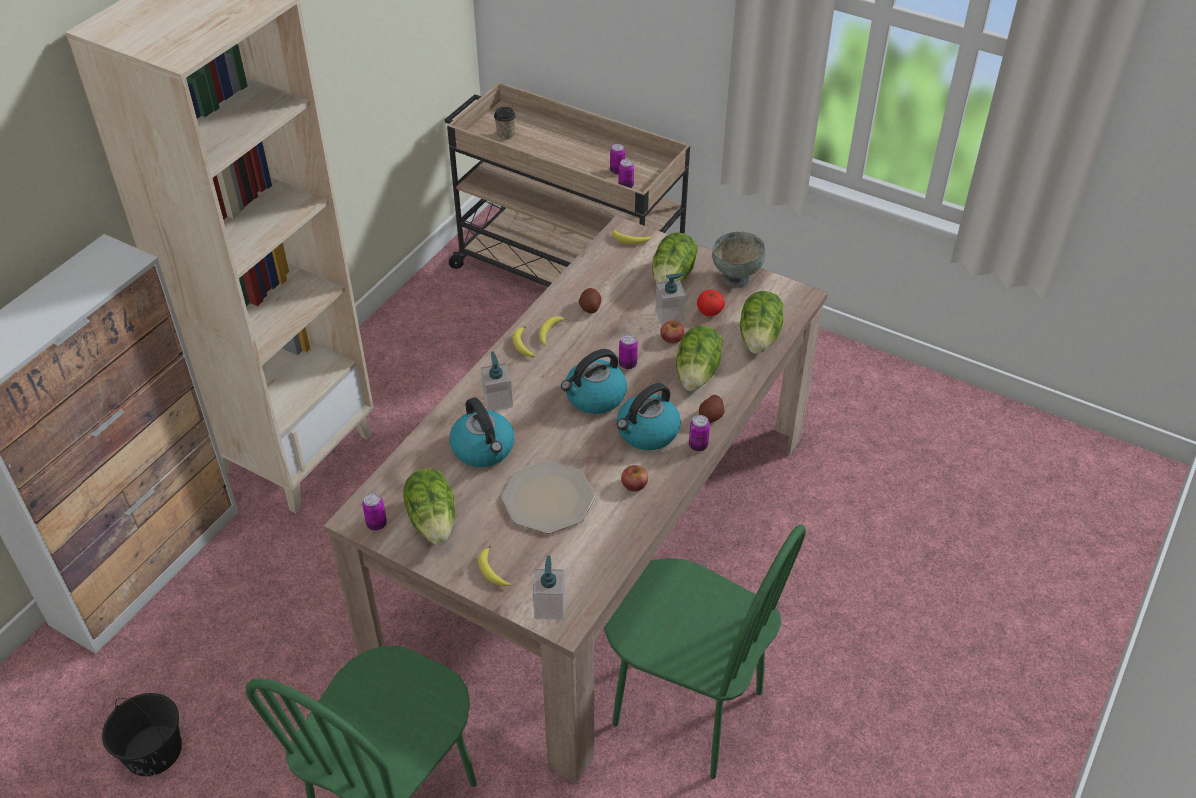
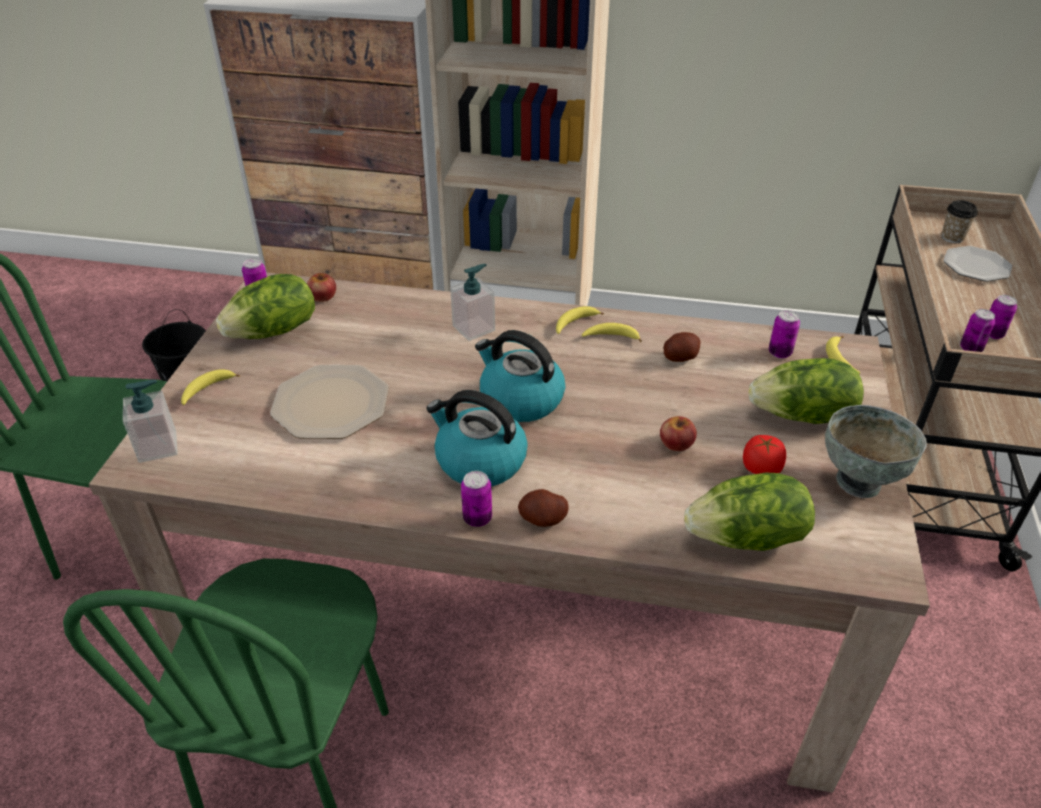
camera: 70 degrees right, 5 degrees down
(484, 449) = (392, 337): kettle -> none
(544, 142) = (975, 266): none -> plate
(627, 364) = (597, 414): can -> can (779, 353)
(634, 484) = (379, 471): apple -> apple (322, 296)
(669, 315) = (720, 430): soap dispenser -> none
(698, 373) = (623, 485): lettuce -> none

